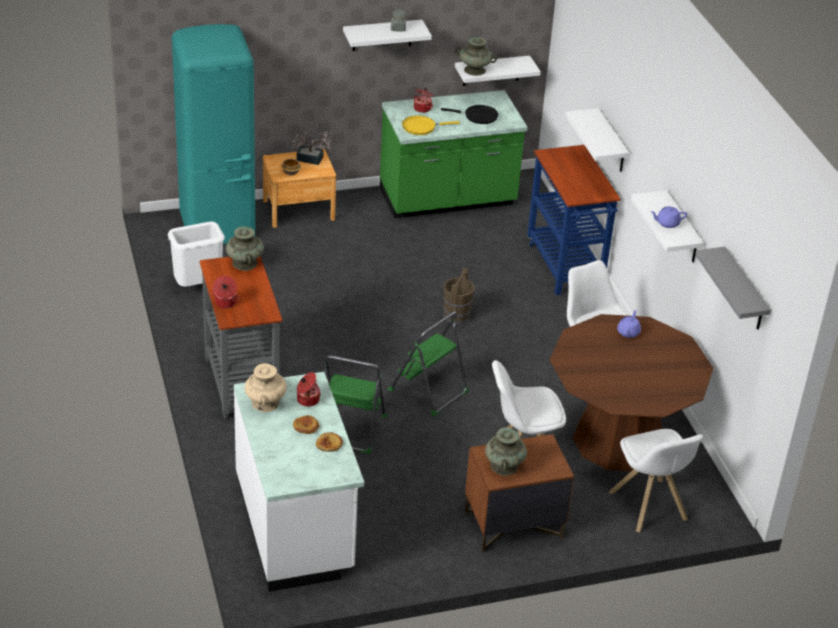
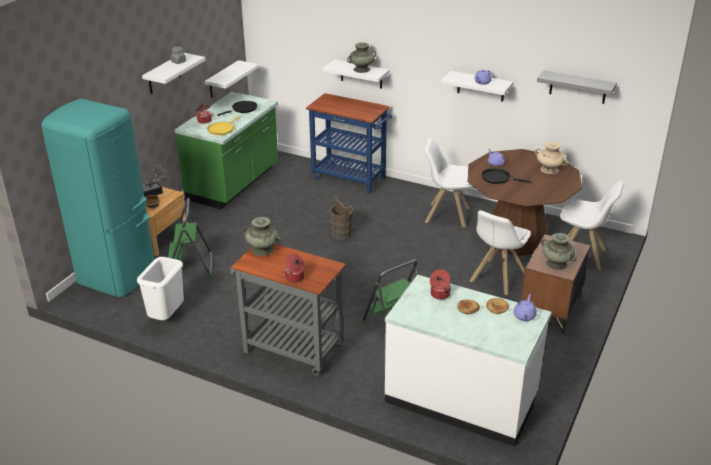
camera: 45 degrees left, 5 degrees down
(265, 402) = (422, 313): beige vase -> beige vase (549, 169)
(336, 467) = (524, 315): none -> purple teapot
(430, 392) = (397, 278): green step ladder -> green step ladder (191, 267)
(474, 70) = (223, 79): turquoise vase -> turquoise vase (361, 69)
(598, 347) = (498, 178): none -> black frying pan

